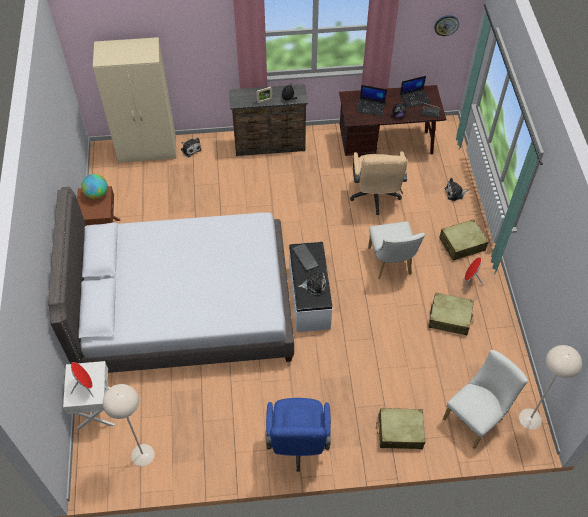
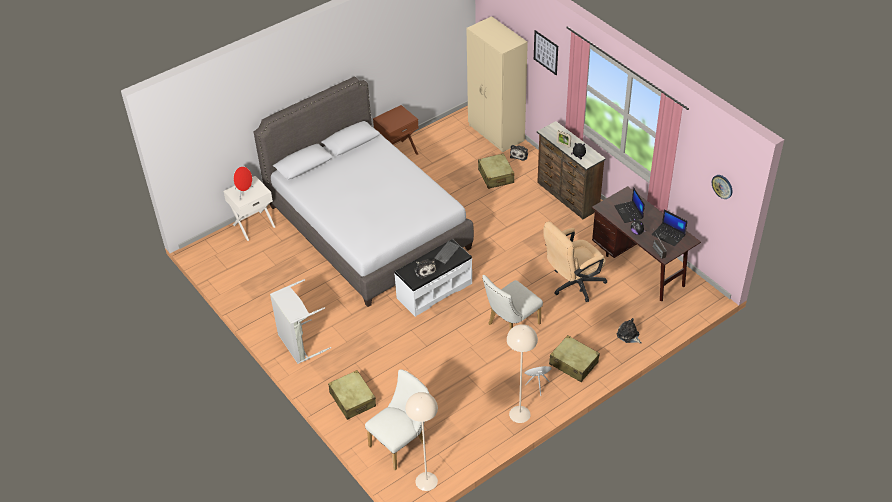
camera: 60 degrees right, 10 degrees down
(97, 194) = (404, 116): globe -> none
(142, 455) = (235, 266): beige floor lamp -> beige floor lamp (519, 414)
(188, 33) = (546, 52): none -> picture
(297, 445) = (299, 344): blue office chair -> grey laundry basket
(450, 318) = (486, 387): beige suitcase -> beige suitcase (496, 176)
(476, 417) = (401, 443): white chair -> white chair turned 60 degrees counterclockwise

